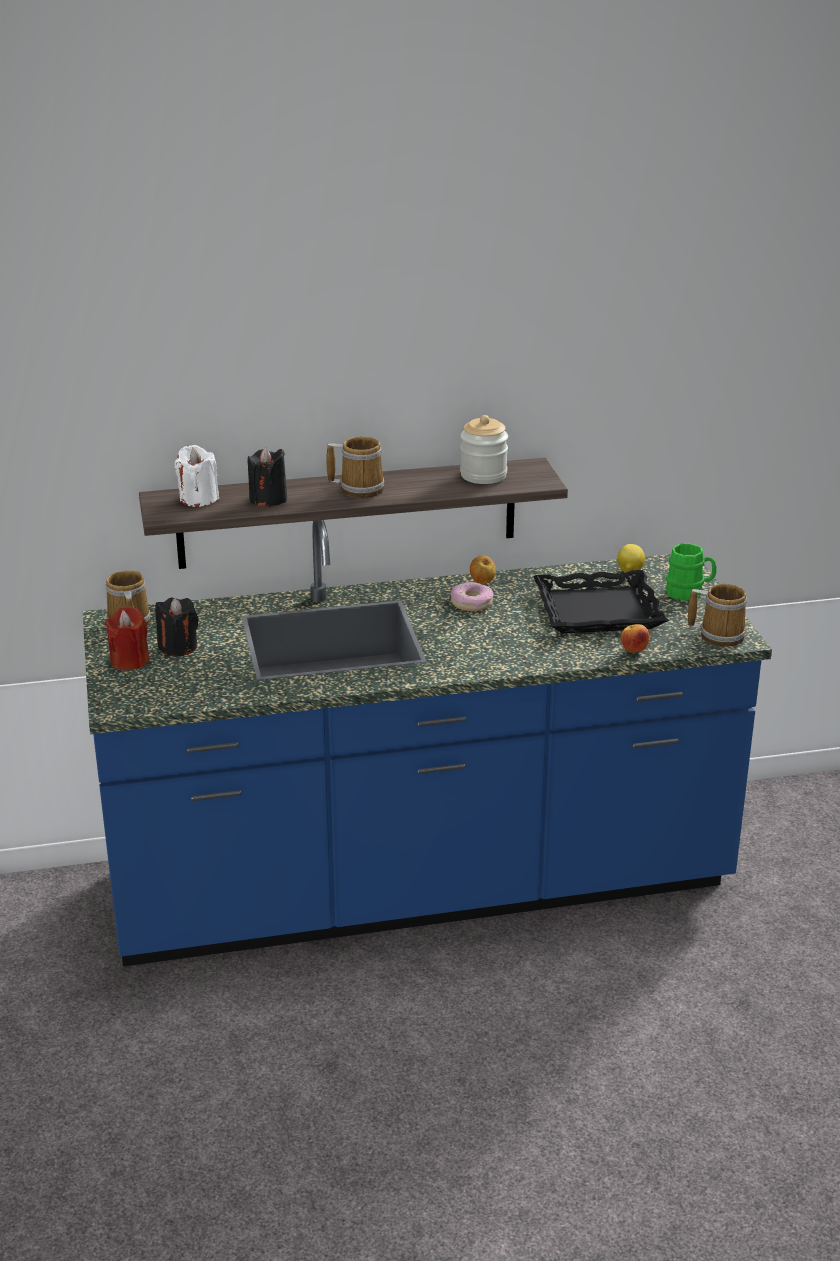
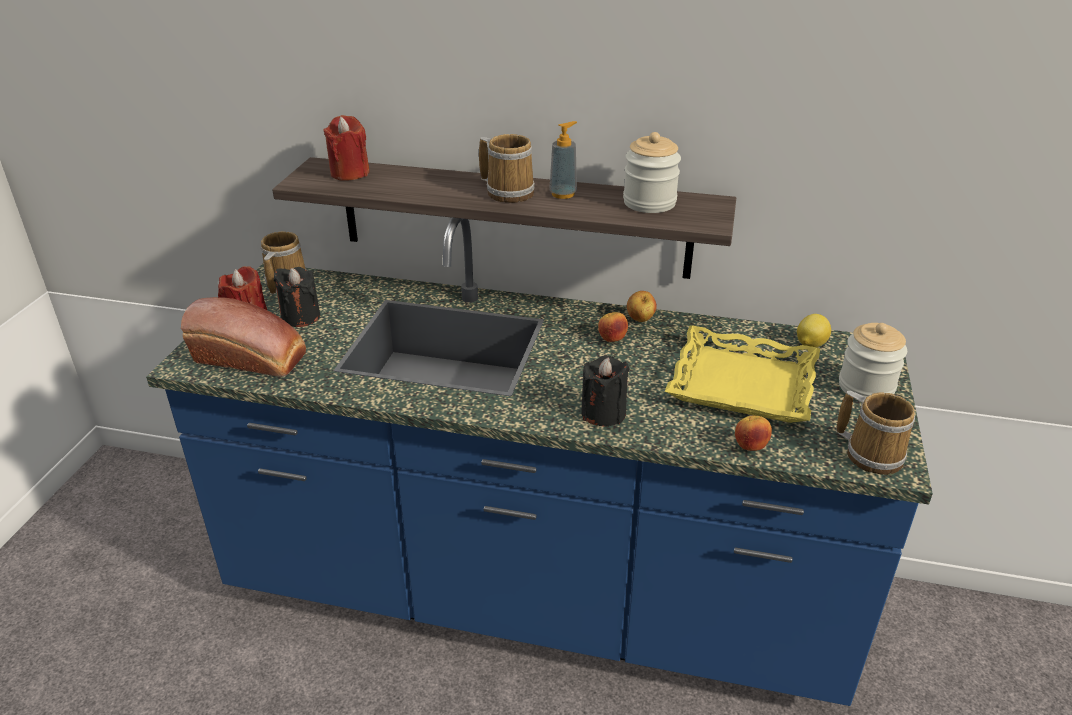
camera: 25 degrees right, 5 degrees up
(173, 688) = (253, 358): none -> bread
(198, 499) = (350, 173): white candle -> red candle
(268, 499) = (410, 186): black candle -> black candle (603, 413)
(407, 481) = (563, 194): none -> soap dispenser
(471, 603) = (611, 339): donut -> apple
(598, 612) = (742, 384): black tray -> yellow tray
(689, 592) = (866, 387): green mug -> jar

